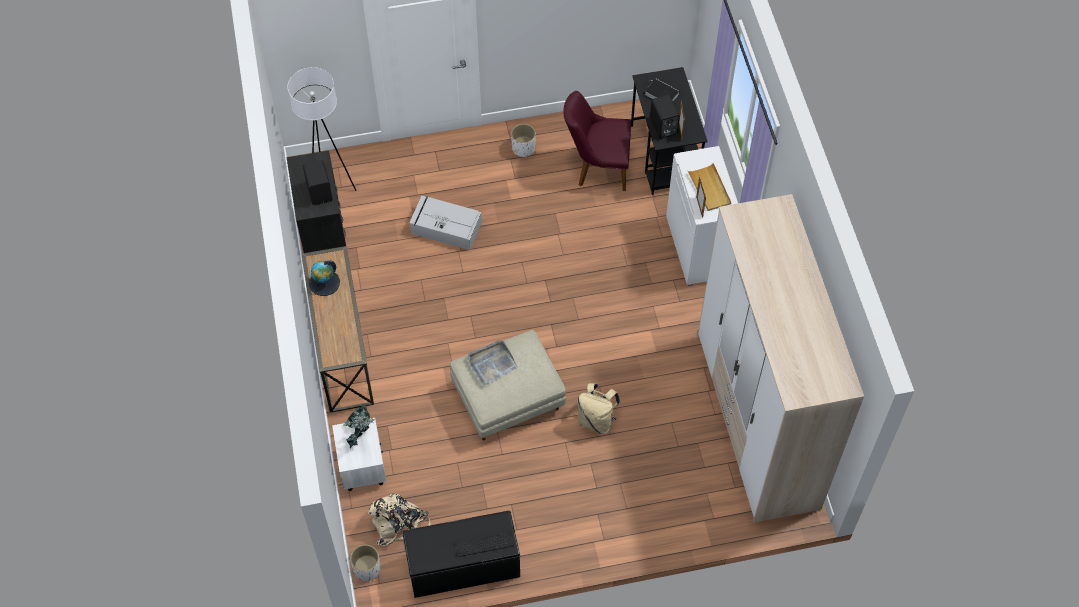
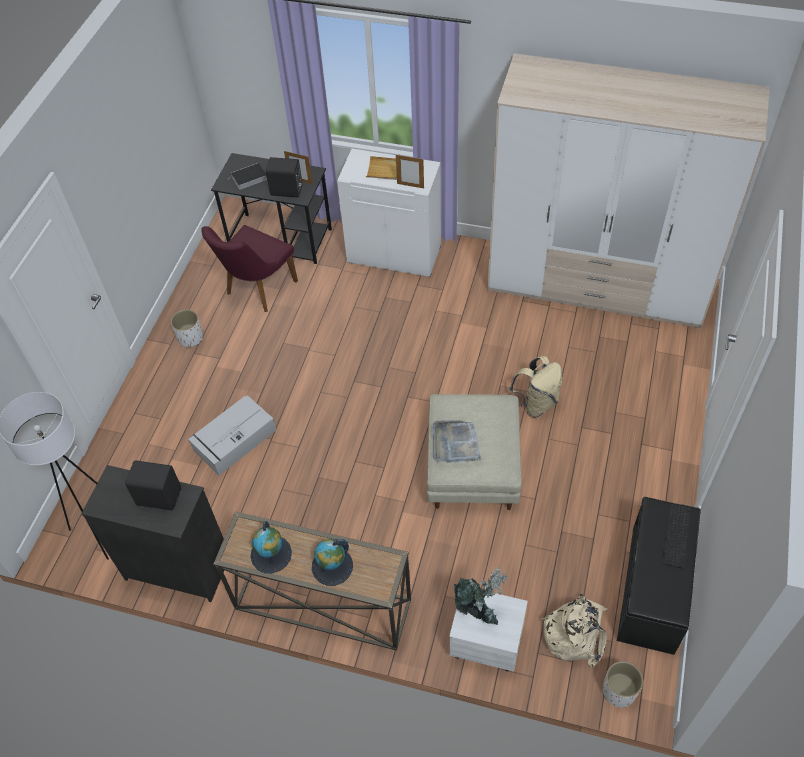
camera: 60 degrees left, 5 degrees down
(333, 323) = (332, 566): none -> globe

